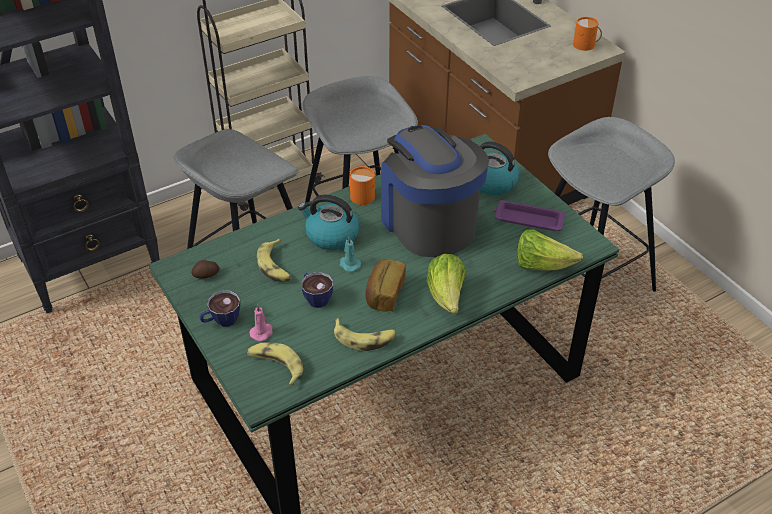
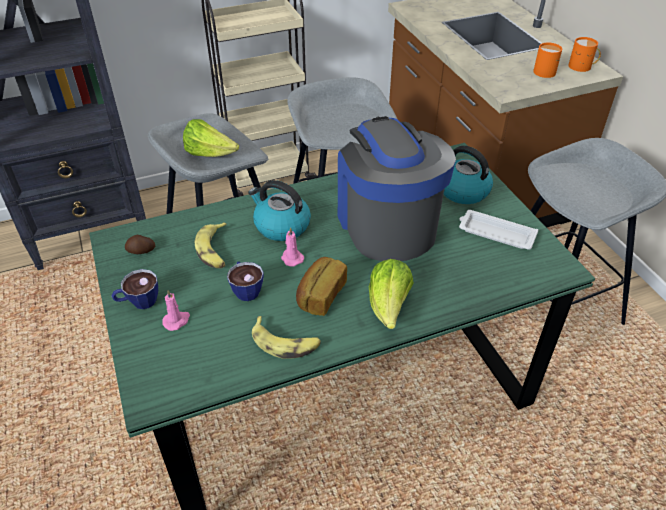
camera: 10 degrees right, 0 degrees up
(276, 366) = (178, 361): banana -> none
(349, 264) = (291, 258): turquoise candle -> pink candle
(363, 195) = (326, 189): orange mug -> orange mug (545, 71)
(528, 219) = (495, 233): purple tray -> white tray
(541, 265) = (502, 285): lettuce -> lettuce (210, 154)

